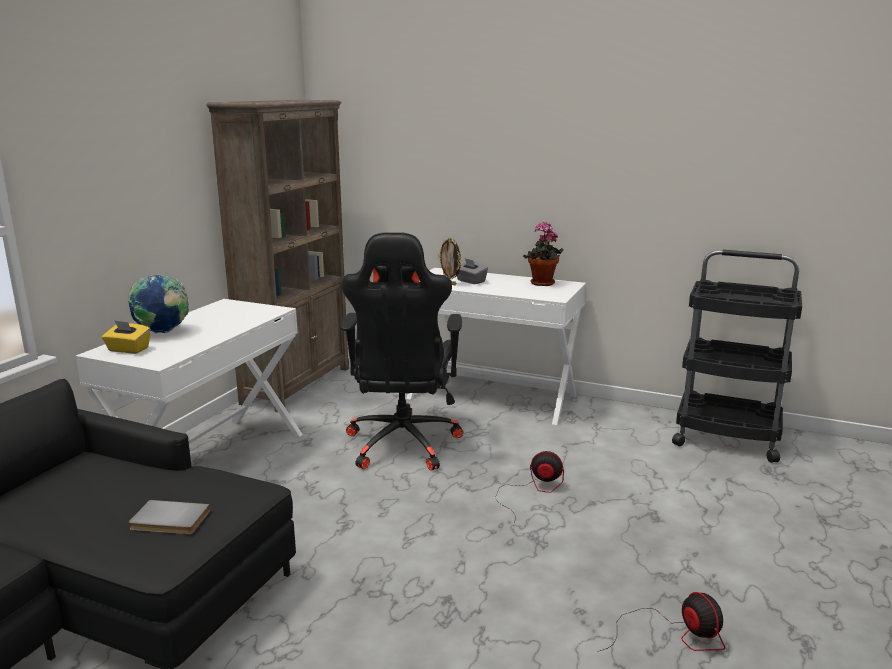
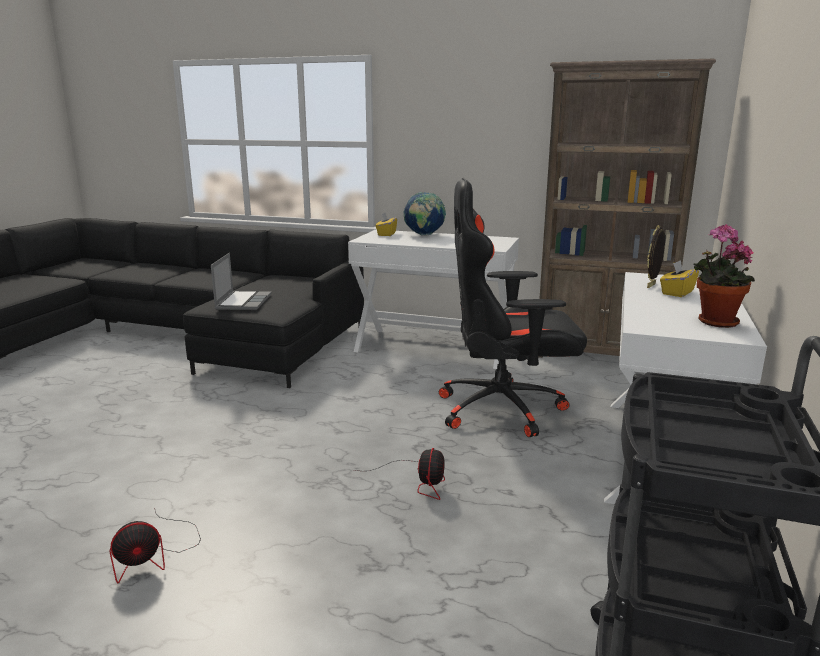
camera: 85 degrees right, 0 degrees up
(169, 521) = (243, 302): grey book -> laptop
(470, 281) = (677, 292): grey tissue box -> yellow tissue box

